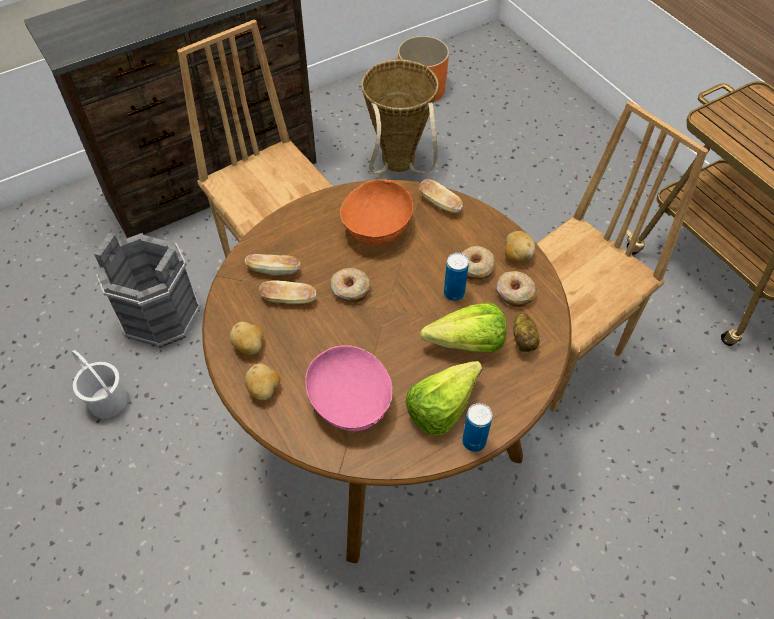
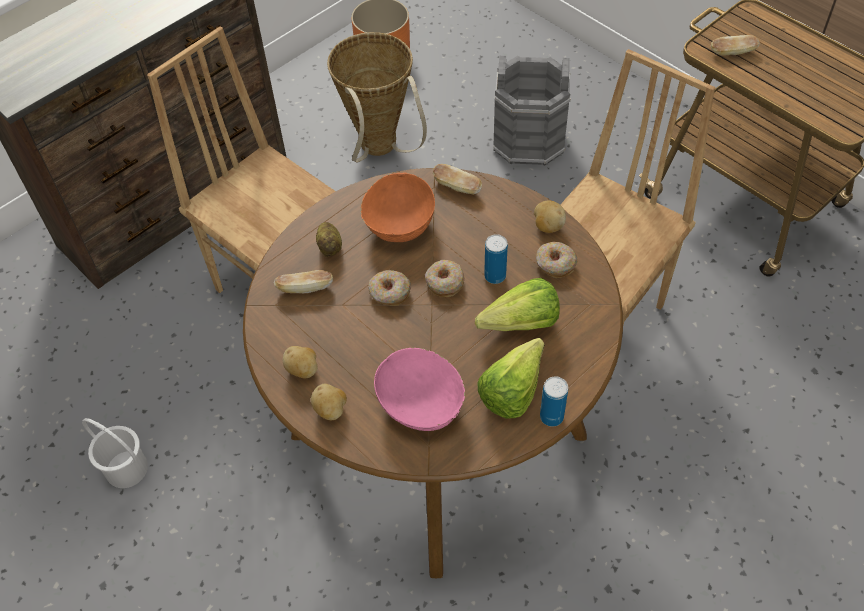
camera: 10 degrees left, 0 degrees up
(161, 314) = (158, 363): grey bucket -> grey bucket (528, 139)
(289, 299) = (329, 315): bread -> bread (732, 53)
(475, 267) = (509, 245): donut -> donut (444, 282)
(524, 340) = (576, 308): potato -> potato (330, 246)

